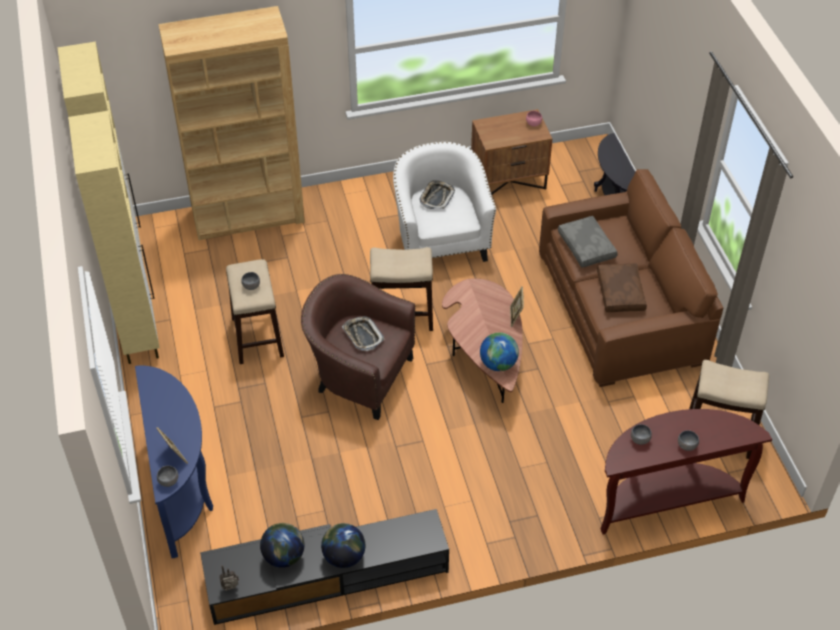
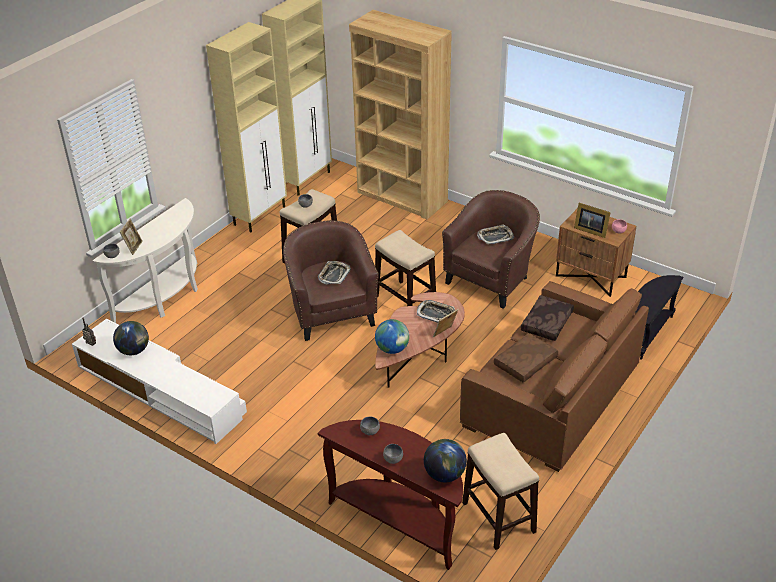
camera: 50 degrees right, 10 degrees down
(183, 488) = (166, 297): blue console table -> white console table
(327, 573) = (161, 390): black tv stand -> white tv stand
(344, 556) = (158, 375): globe -> globe (444, 474)
(440, 241) = (491, 279): white armchair -> brown armchair
(483, 305) = (435, 314): none -> tray
(512, 137) = (590, 230): none -> picture frame
(587, 247) = (547, 323): grey pillow -> brown pillow

